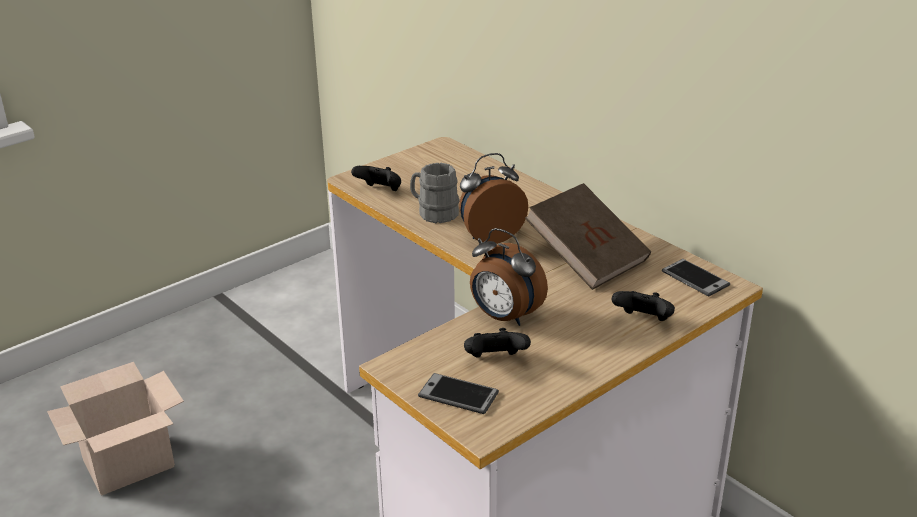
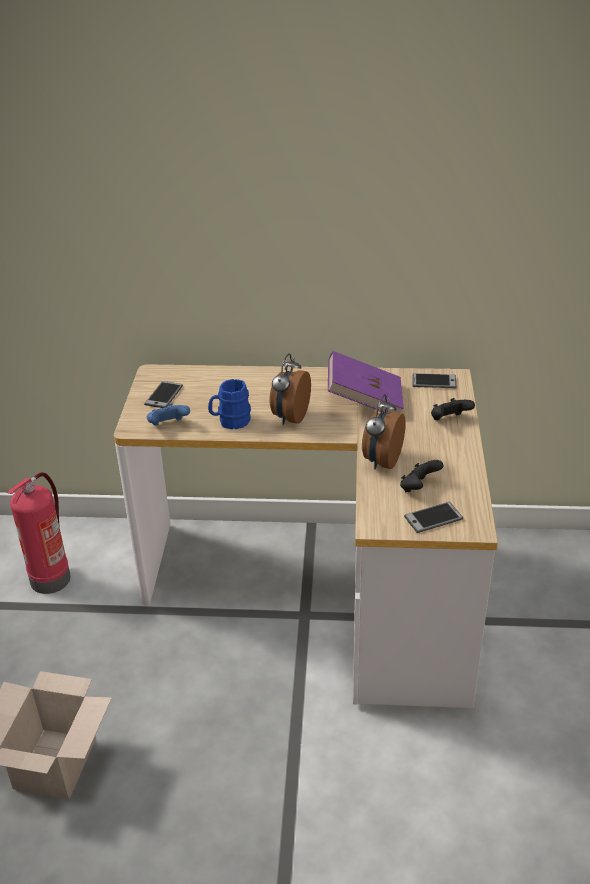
camera: 45 degrees left, 5 degrees up
(312, 325) = (51, 577): none -> fire extinguisher
(380, 191) = (168, 426): black game controller -> blue game controller
(418, 167) = (164, 395): none -> phone
(433, 213) = (230, 421): grey mug -> blue mug
(504, 317) = (381, 461): alarm clock -> alarm clock turned 120 degrees clockwise
(587, 258) = (364, 400): brown book -> purple book

